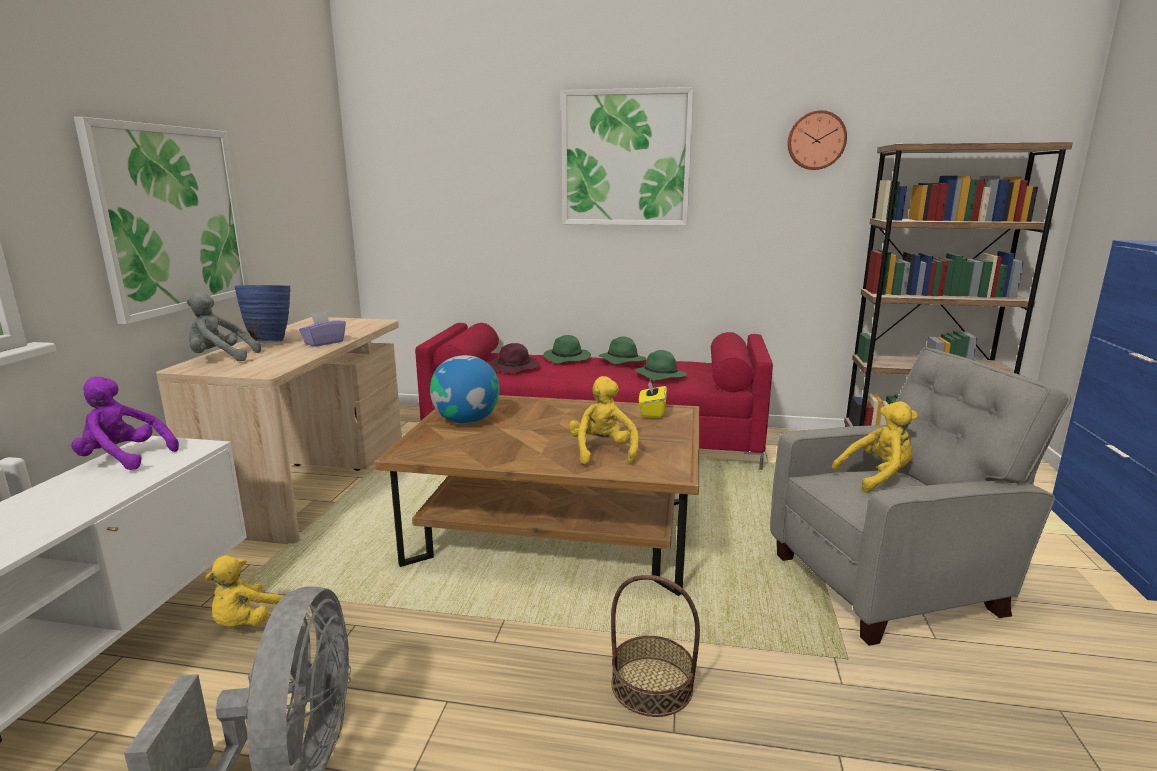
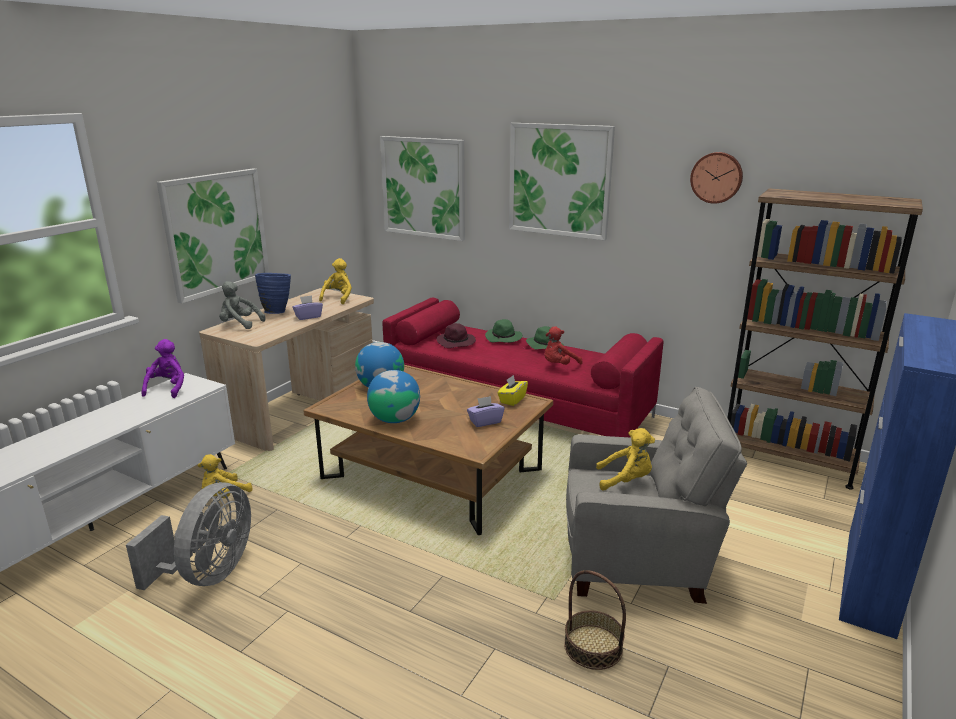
camera: 20 degrees right, 5 degrees up
(124, 459) = (168, 388): purple plush toy -> purple plush toy turned 60 degrees clockwise
(440, 182) = (423, 187): none -> picture
(522, 453) = (394, 419): none -> globe
(602, 452) = (446, 427): yellow plush toy -> yellow plush toy (338, 298)
(645, 439) = (485, 421): none -> purple tissue box
(652, 685) = (418, 584): basket -> basket (593, 646)
(659, 376) = (559, 365): green hat -> red plush toy

